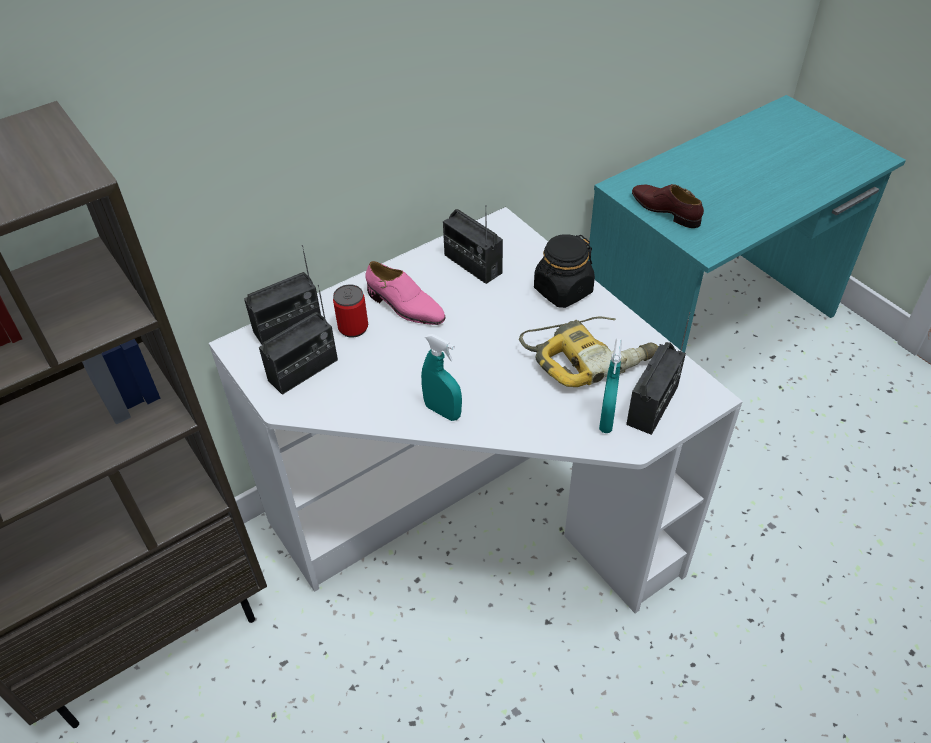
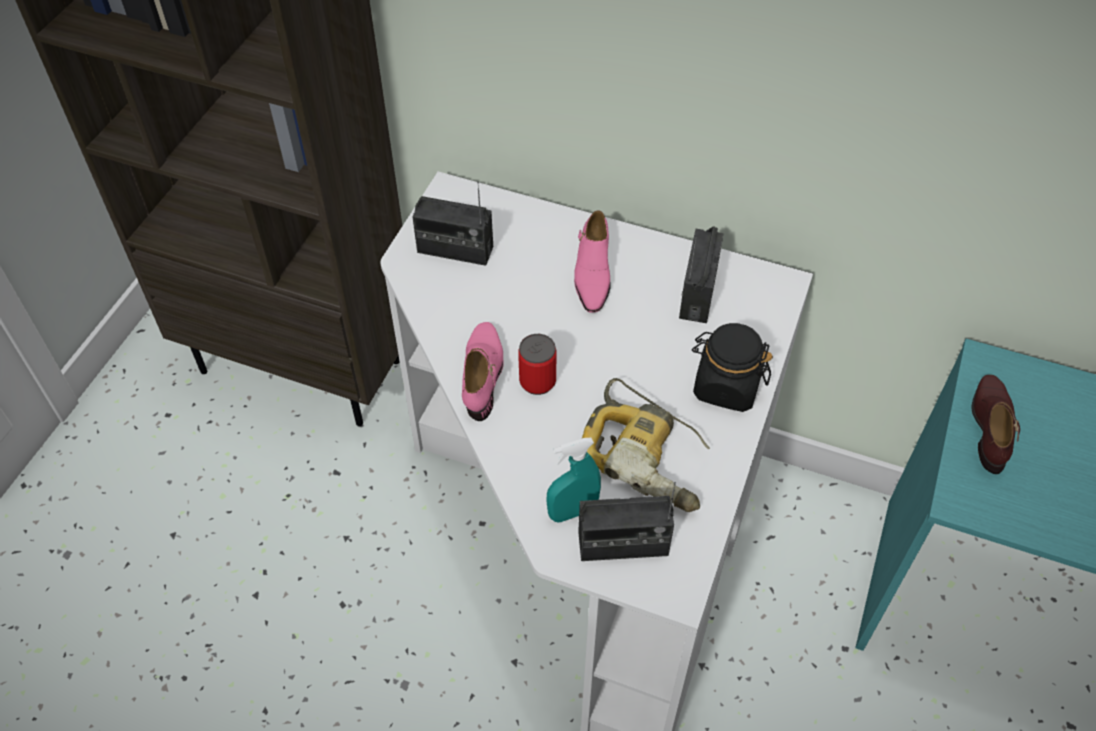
camera: 55 degrees right, 5 degrees up
(288, 327) = (497, 209): radio -> none
(353, 328) = (533, 253): can -> can (537, 381)
(442, 411) = (483, 374): turquoise spray bottle -> pink shoe

